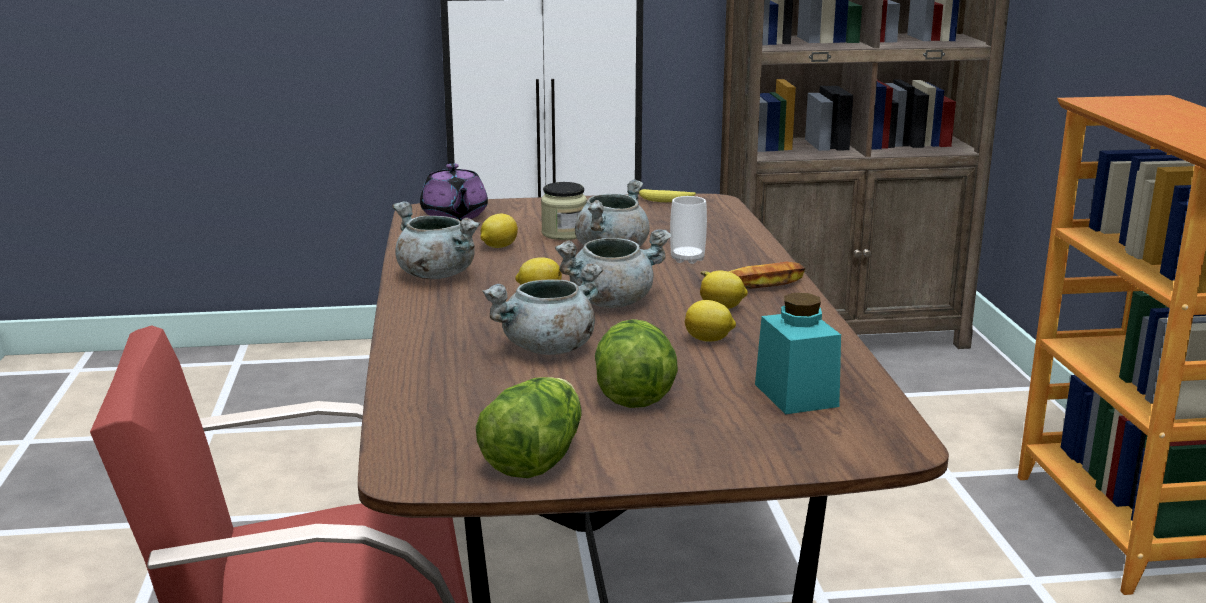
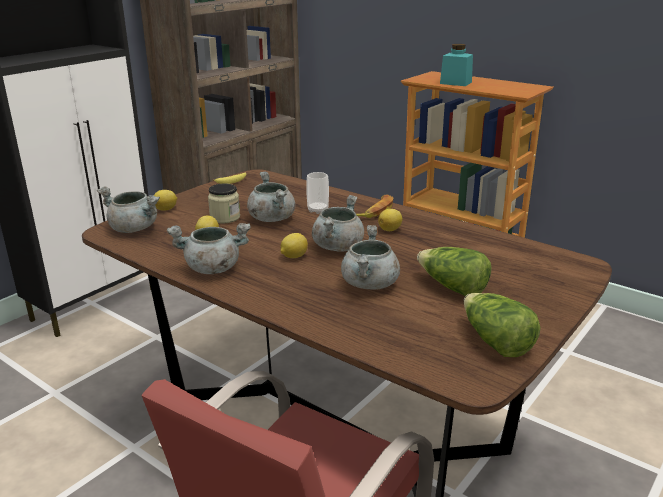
camera: 45 degrees left, 5 degrees up
(454, 216) = (134, 229): purple teapot -> grey cooking pot
(709, 340) = (422, 248): lemon -> lemon (166, 209)
(796, 395) = (509, 259): turquoise jar -> turquoise jar (455, 83)

